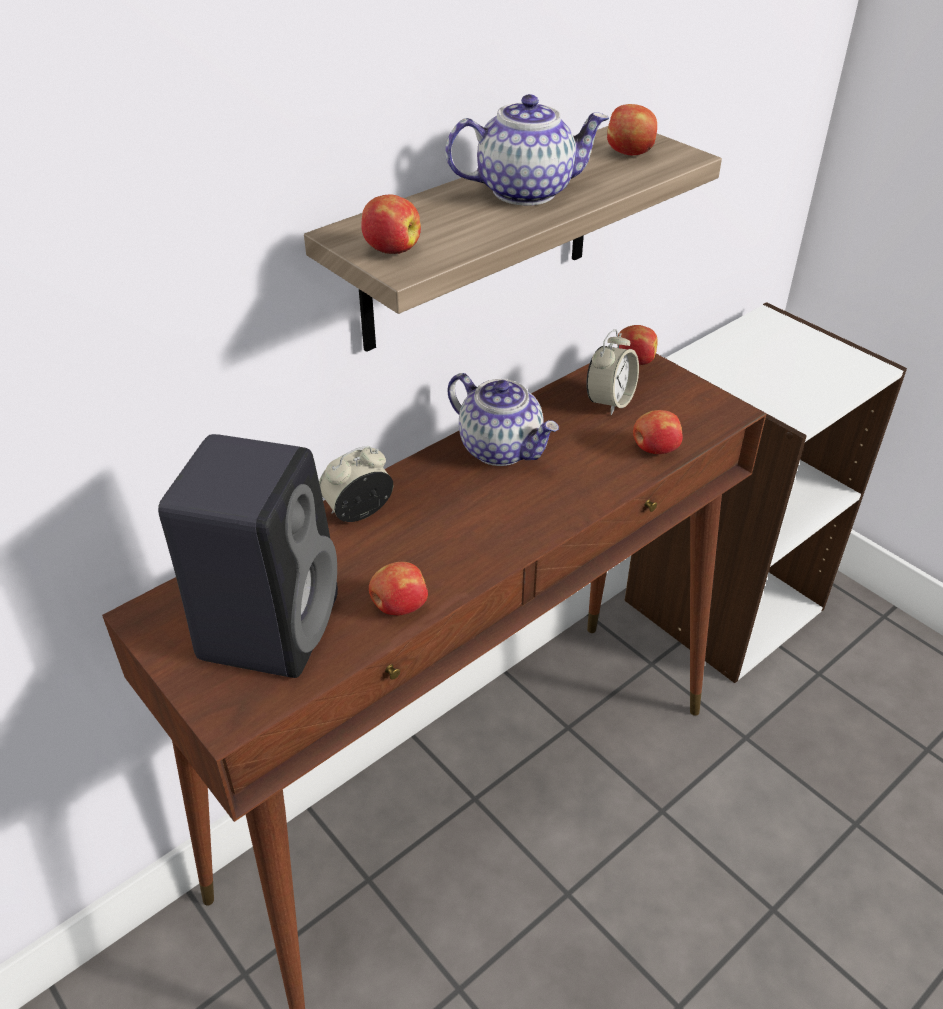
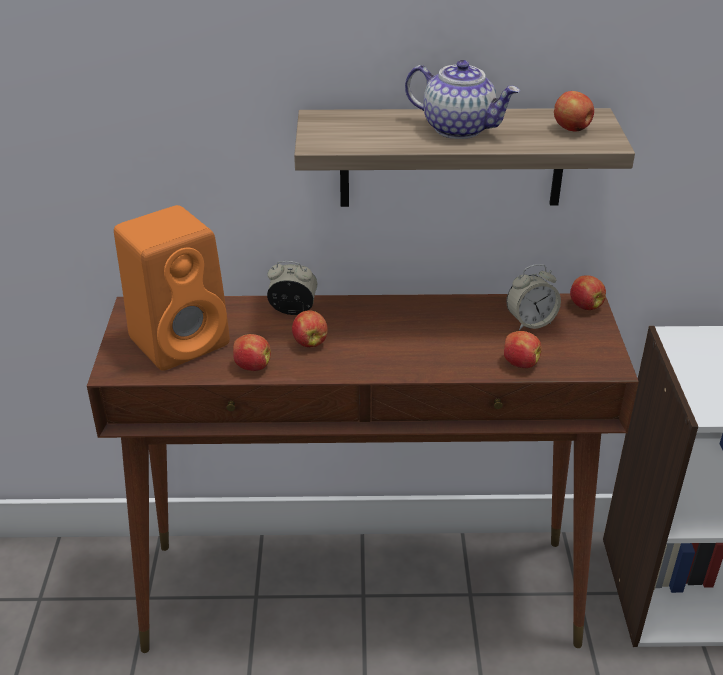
camera: 40 degrees right, 5 degrees down
(270, 623) = (182, 340): black speaker -> orange speaker
(391, 250) = (326, 133): apple -> apple (310, 342)
(502, 449) = (420, 316): teapot -> none

